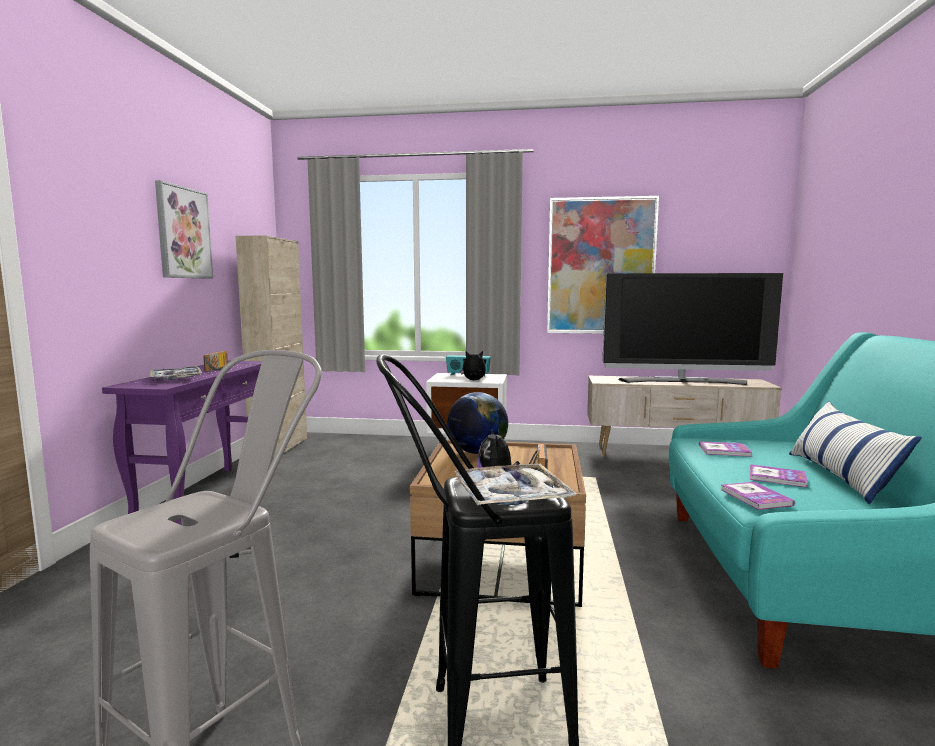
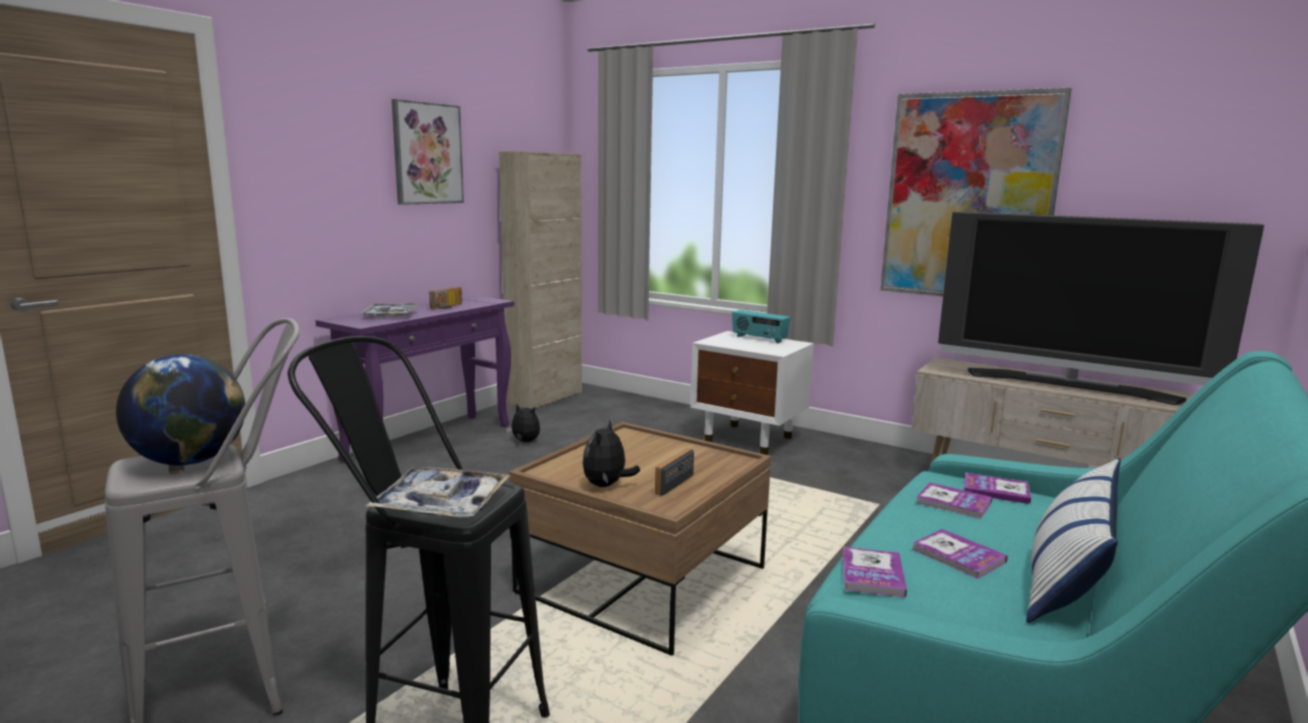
camera: 25 degrees right, 5 degrees up
(474, 380) = (753, 348): plush toy -> plush toy (524, 442)
(477, 452) = (641, 445): globe -> globe (190, 461)
(732, 440) = (996, 490): none -> book

